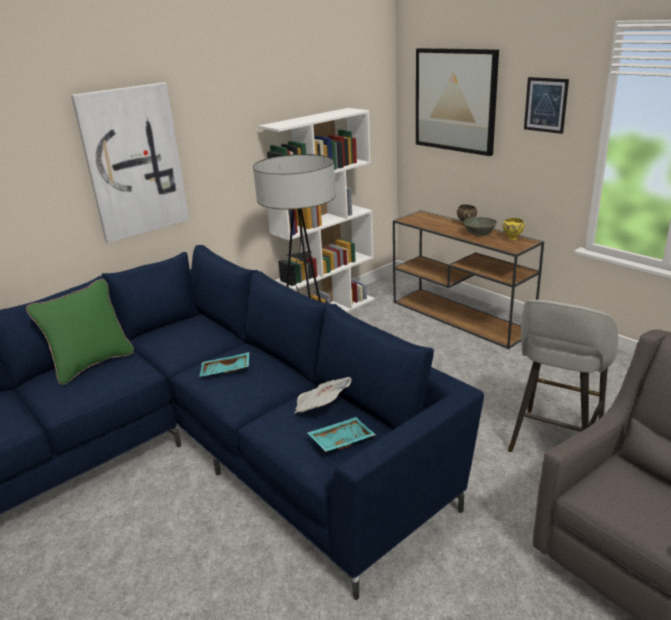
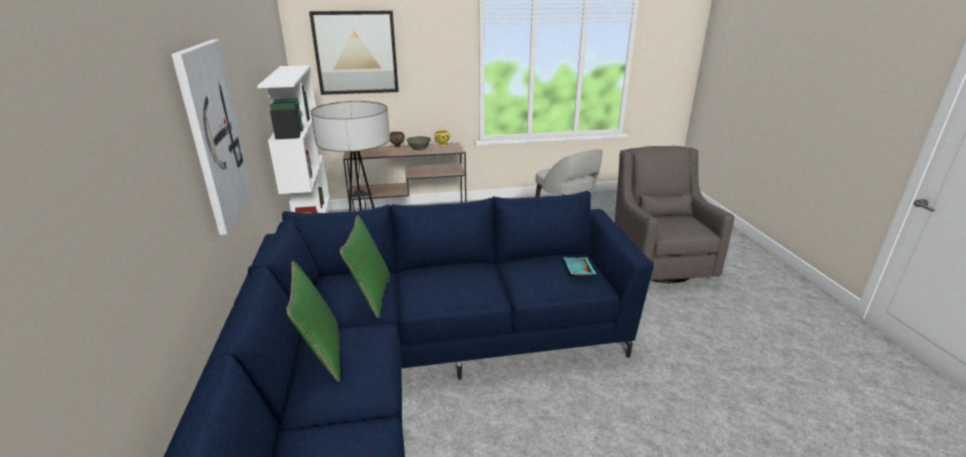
camera: 60 degrees left, 0 degrees up
(190, 348) = (371, 296): none -> green pillow
(225, 371) = (439, 288): turquoise tray -> none
(322, 407) = (533, 266): newspaper -> none
(545, 105) = (437, 48): picture -> none

